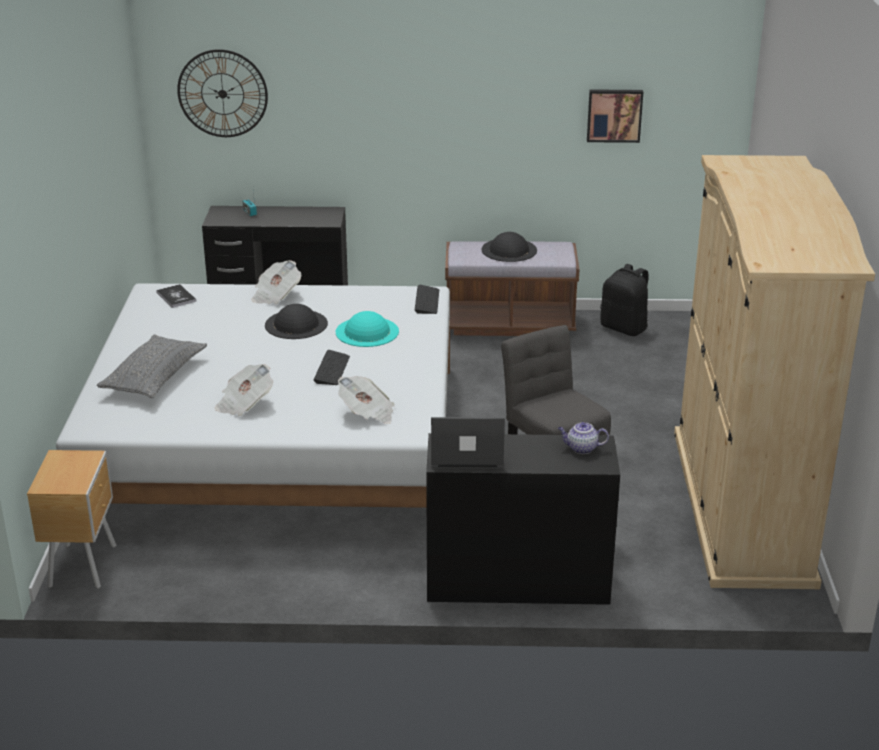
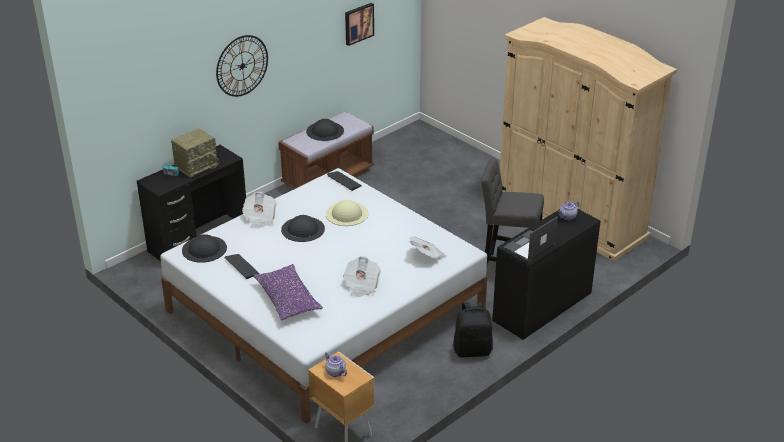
camera: 45 degrees left, 5 degrees up
(64, 467) = (335, 372): none -> teapot
(155, 378) = (287, 299): grey pillow -> purple pillow
(176, 297) = (204, 249): book -> black hat
(222, 93) = (137, 97): wall clock -> wall clock (242, 66)
(285, 215) = (196, 166): none -> radio
(332, 369) = (368, 243): keyboard -> keyboard (242, 266)
(367, 332) = (347, 214): turquoise hat -> beige hat
(624, 328) = (387, 152): black backpack -> black backpack (472, 350)

